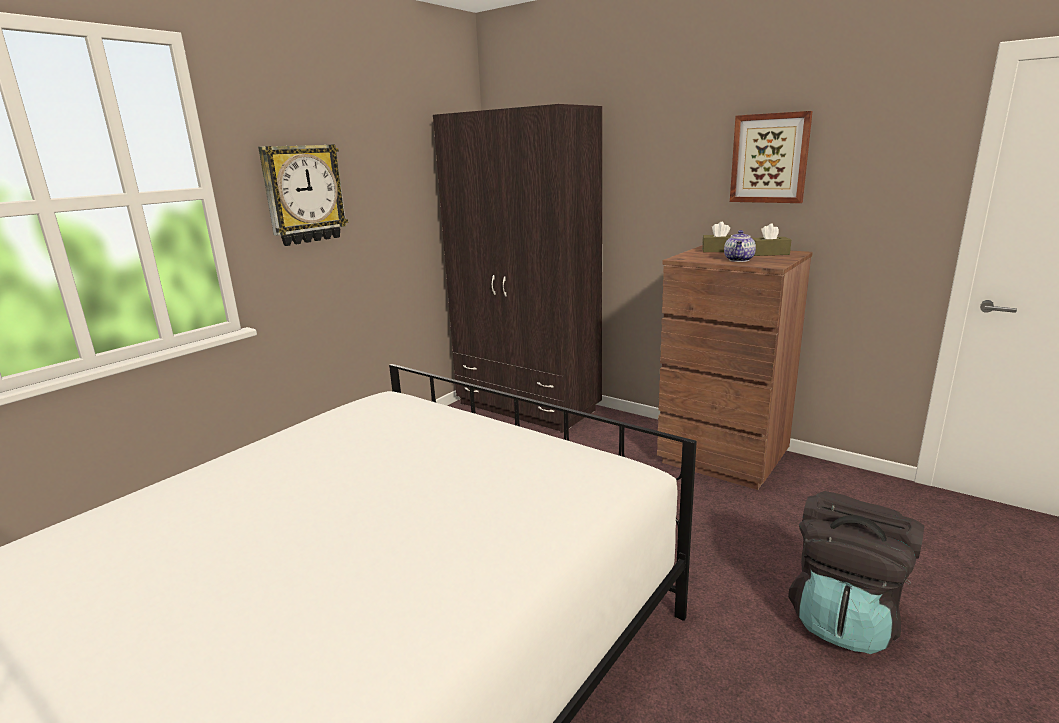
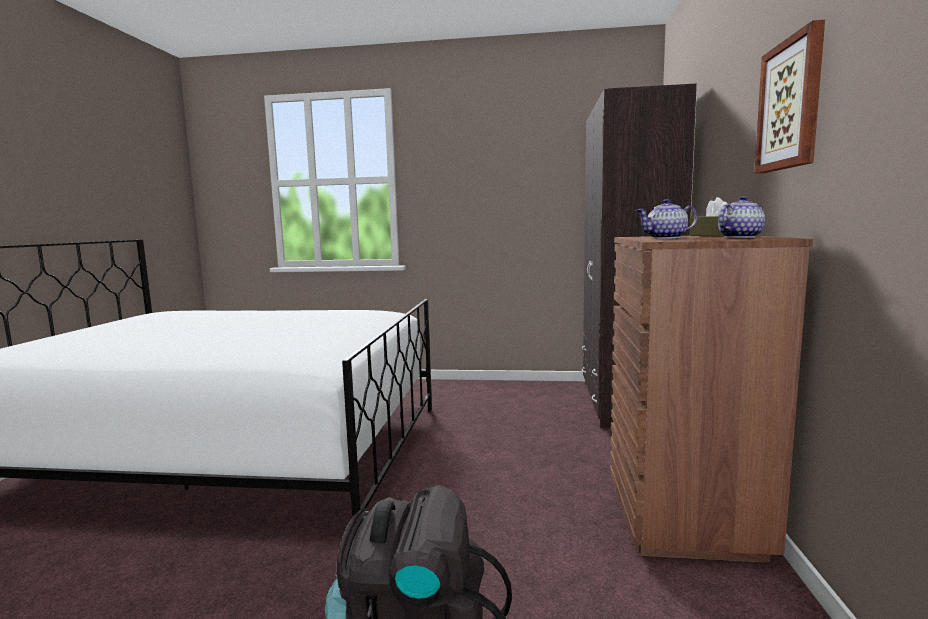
camera: 60 degrees right, 10 degrees down
(303, 194) = (456, 183): wall clock -> none
(769, 253) = (739, 237): brown tissue box -> teapot

